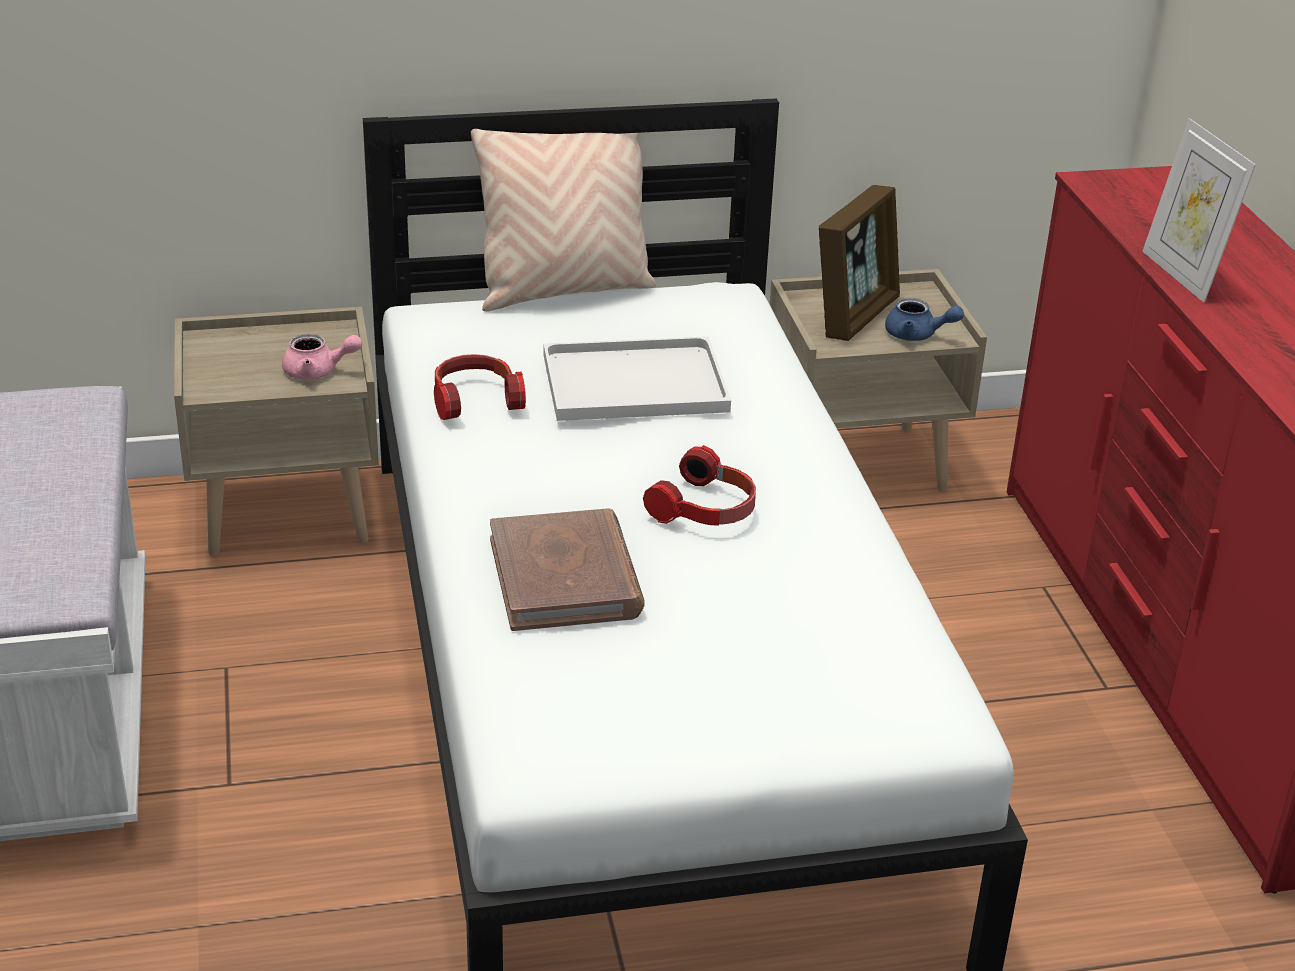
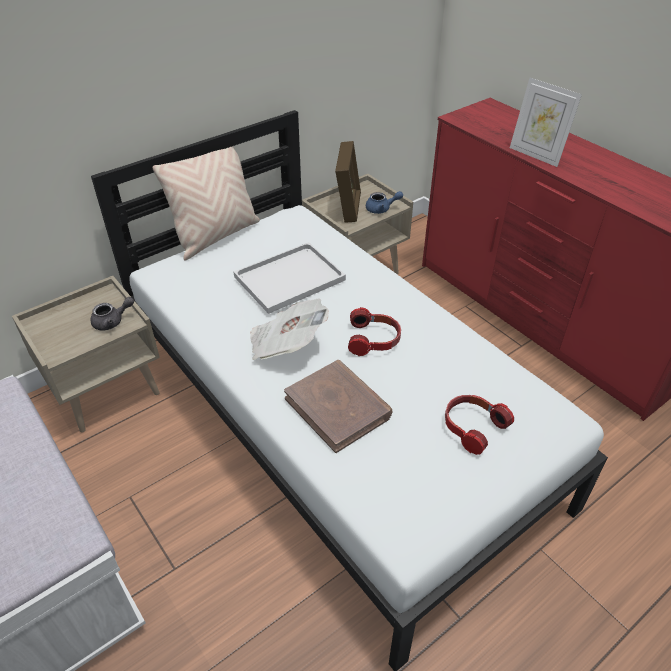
camera: 25 degrees left, 10 degrees up
(318, 371) = (112, 321): pink teapot -> grey teapot
(475, 399) = (217, 315): headphones -> headphones (472, 427)
(553, 472) = (286, 345): none -> newspaper

